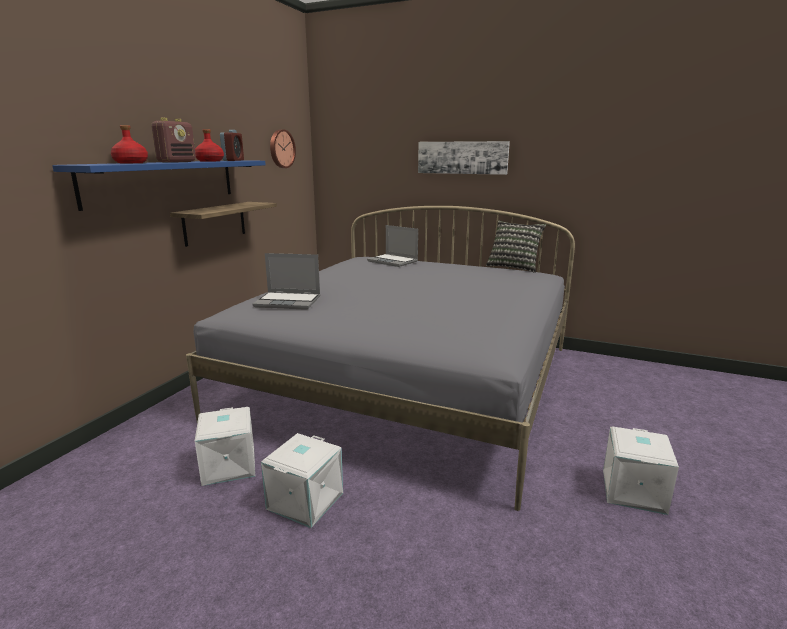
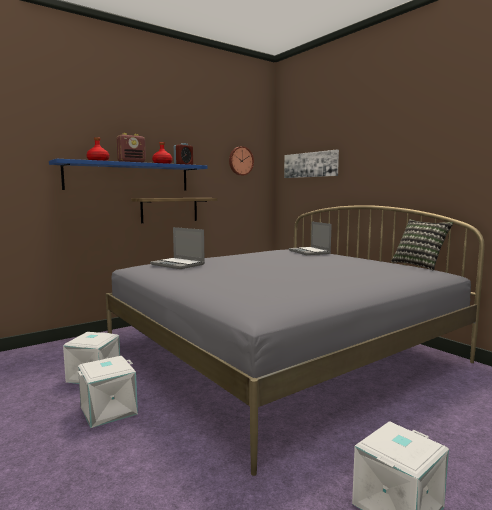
camera: 30 degrees right, 10 degrees down
(462, 157) = (379, 161): picture -> picture (310, 164)

